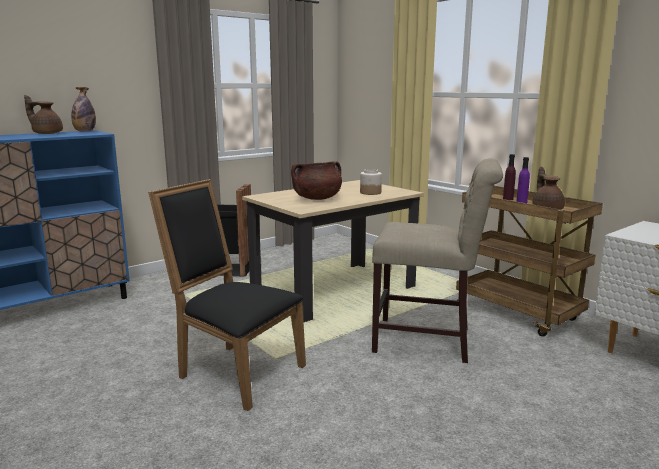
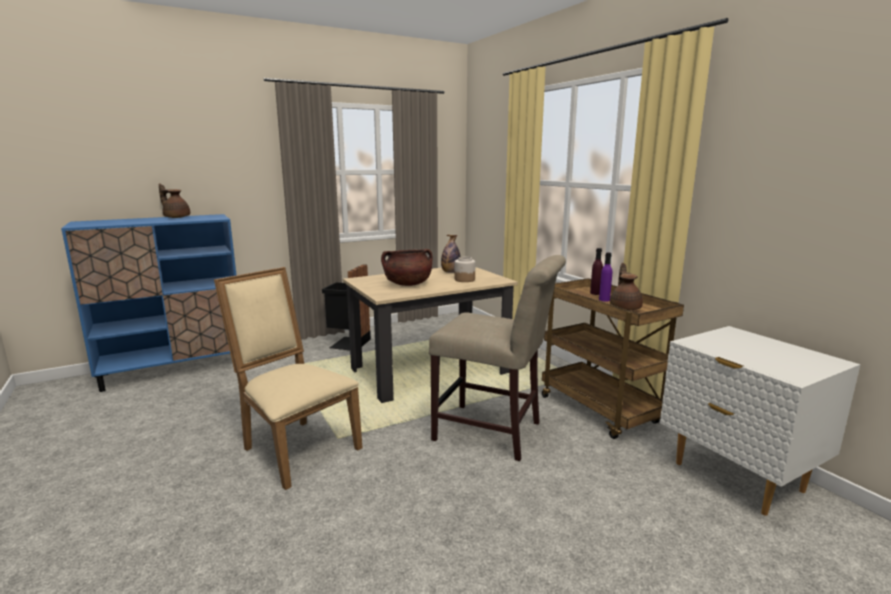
camera: 10 degrees right, 0 degrees up
(85, 131) = (211, 215): bottle -> bottle (450, 272)
(235, 371) = (296, 448): black chair -> beige chair

